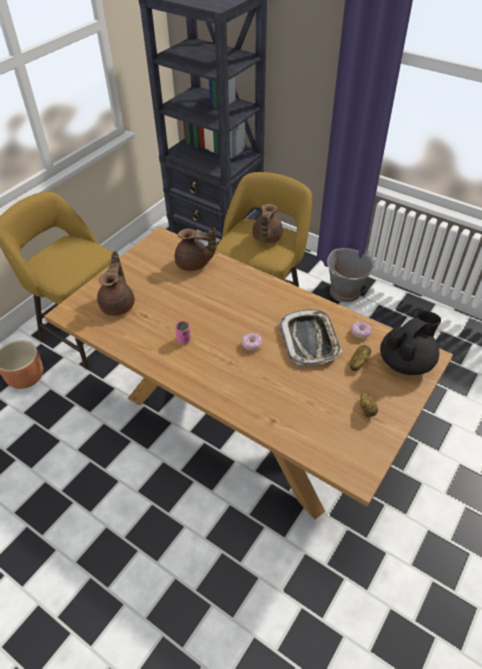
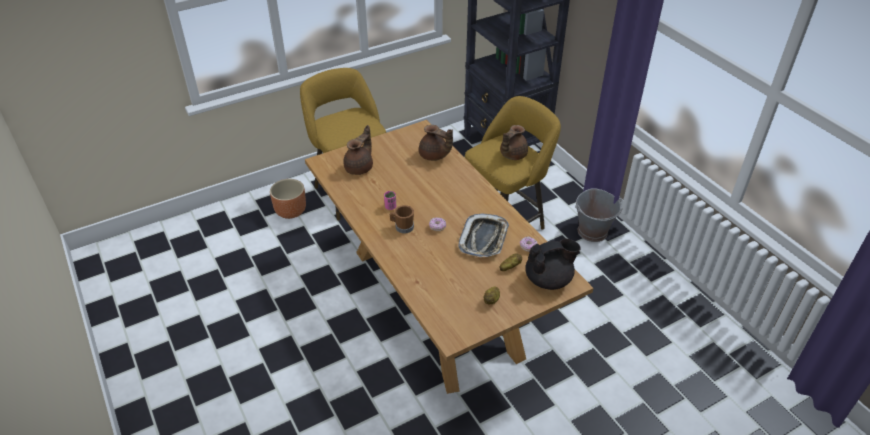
camera: 25 degrees right, 5 degrees down
(213, 359) = (402, 227): none -> brown mug

